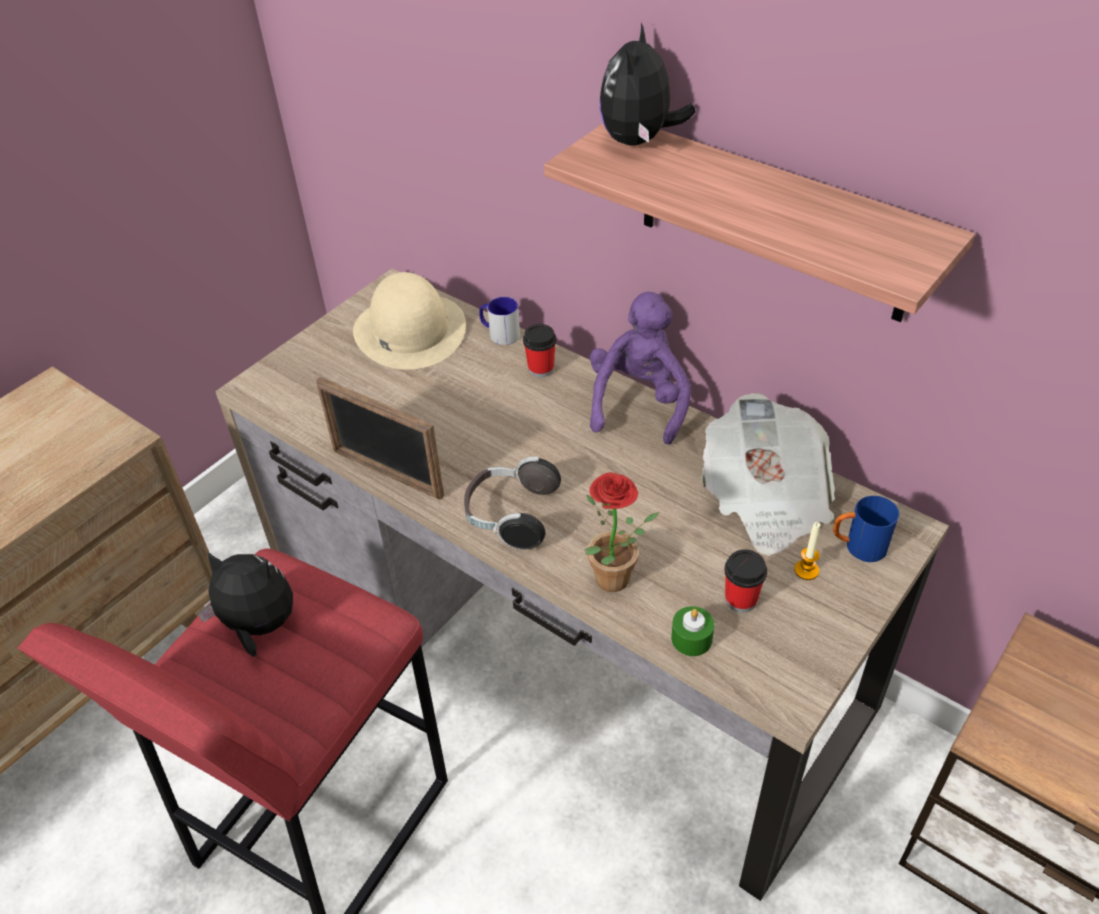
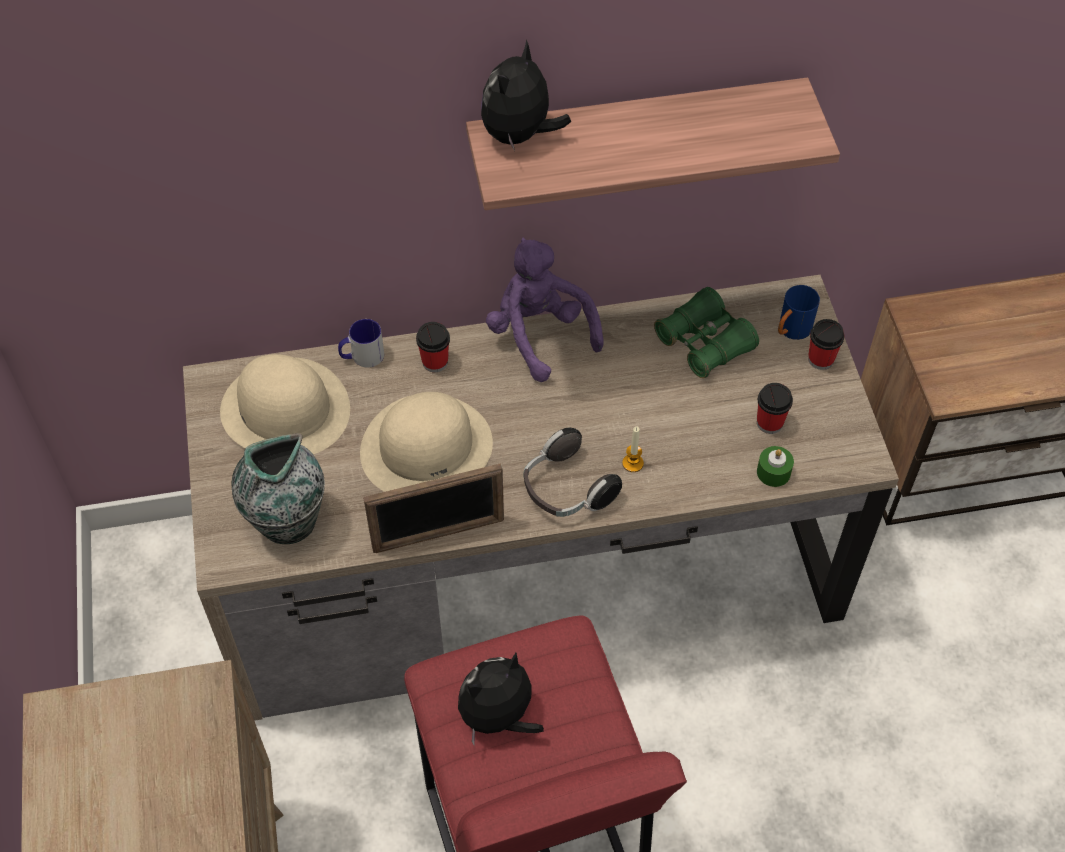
camera: 50 degrees left, 10 degrees up
(314, 393) = (287, 523): none -> vase
(460, 415) = (427, 447): none -> beige hat
(614, 585) = (690, 478): potted plant -> none
(639, 141) = (520, 135): plush toy -> plush toy turned 60 degrees clockwise
(765, 500) = (704, 343): newspaper -> green binoculars
(806, 570) = (781, 371): candle -> candle (632, 463)
(858, 589) = (820, 359): none -> cup

